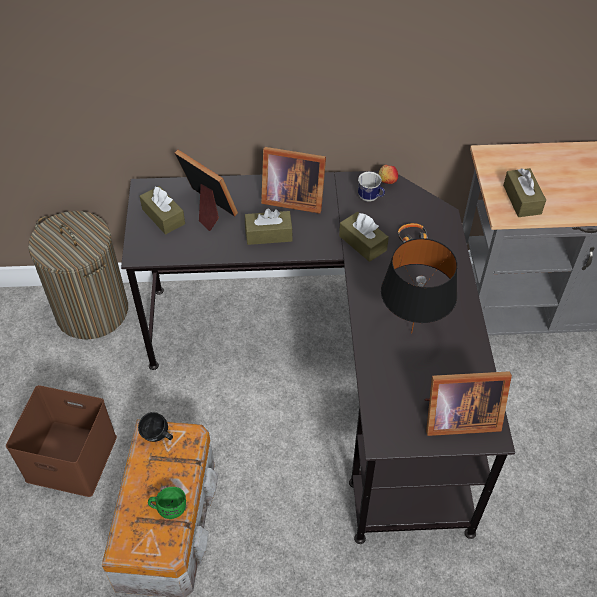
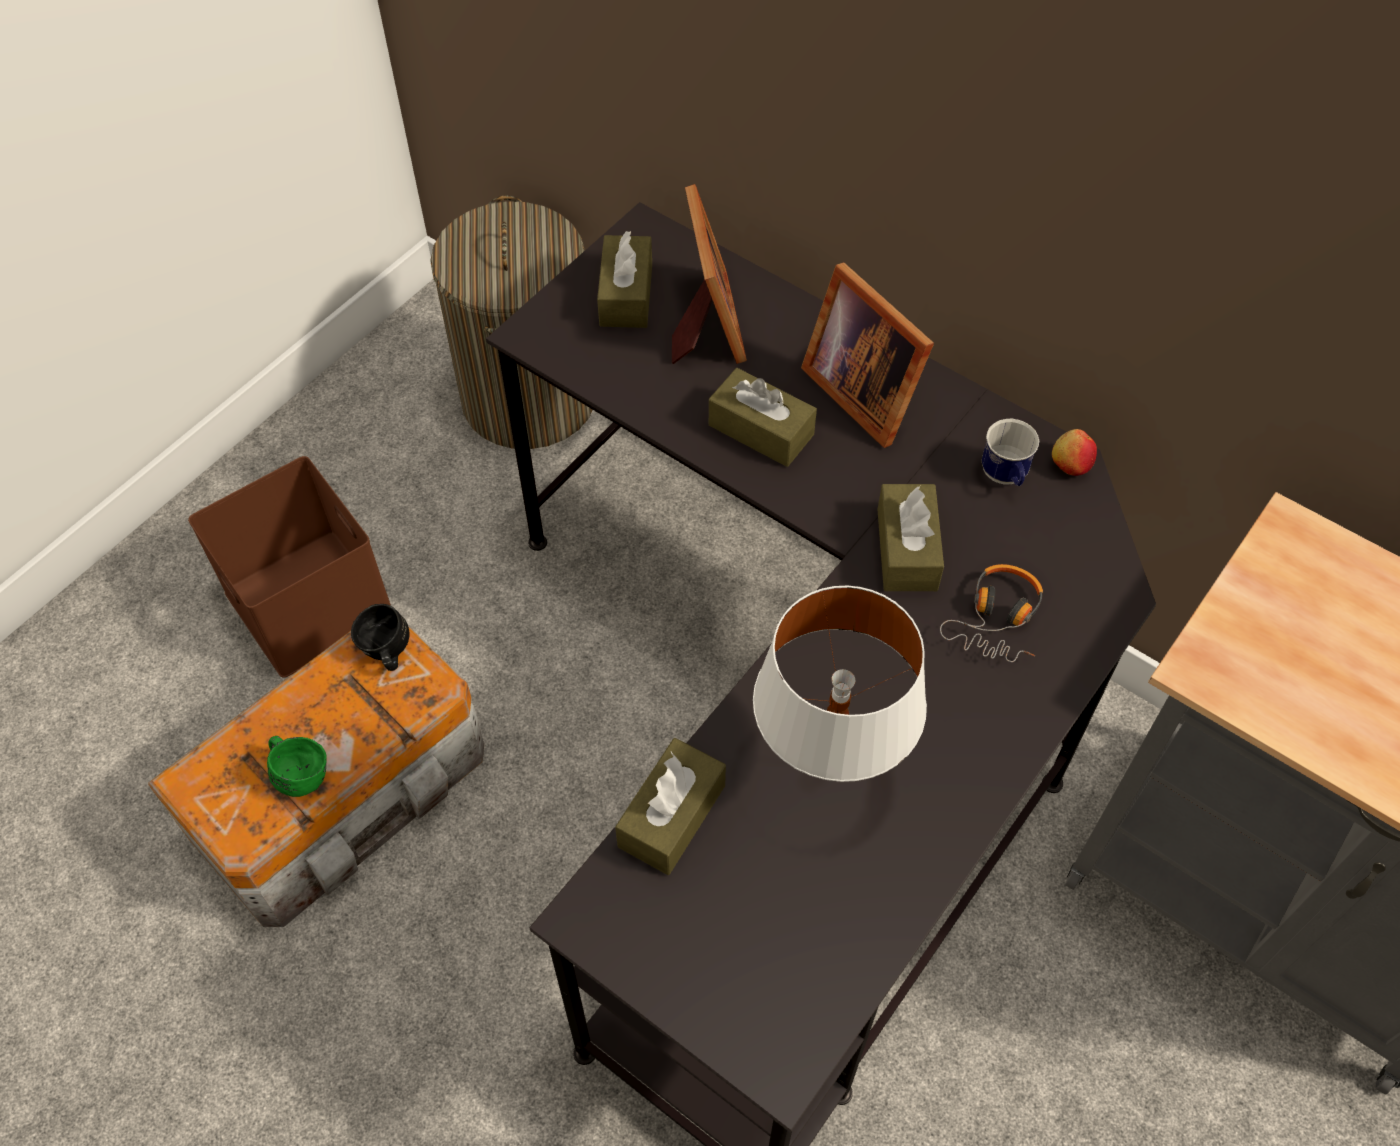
camera: 40 degrees right, 5 degrees up
(412, 333) = (828, 772): black table lamp -> white table lamp
(457, 417) = (751, 983): picture frame -> none
(522, 199) = (1271, 665): brown tissue box -> brown tissue box (672, 816)

